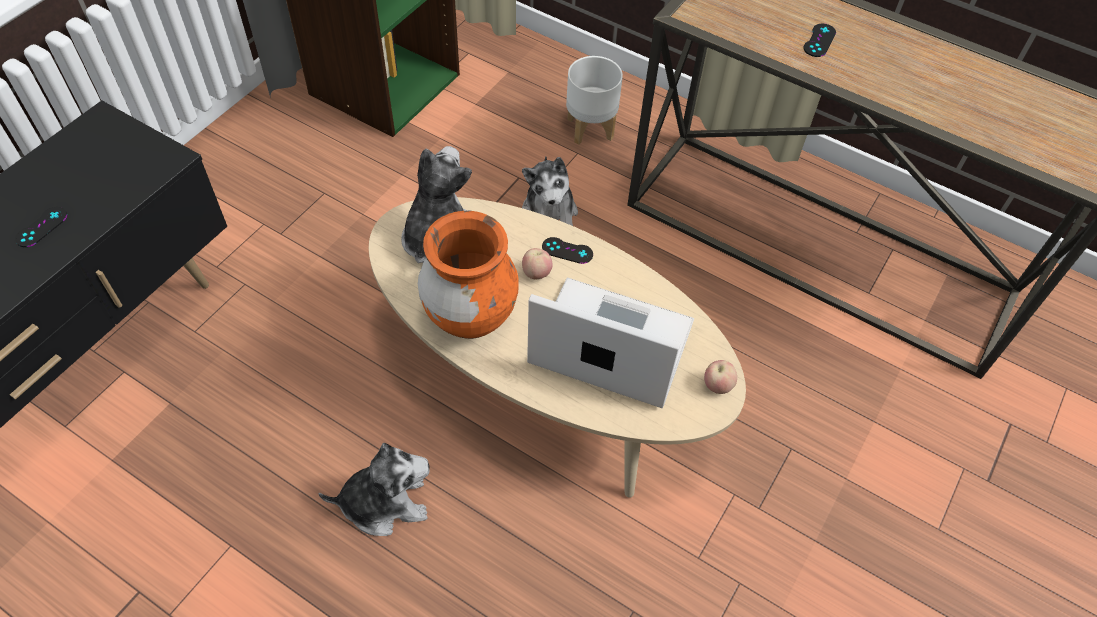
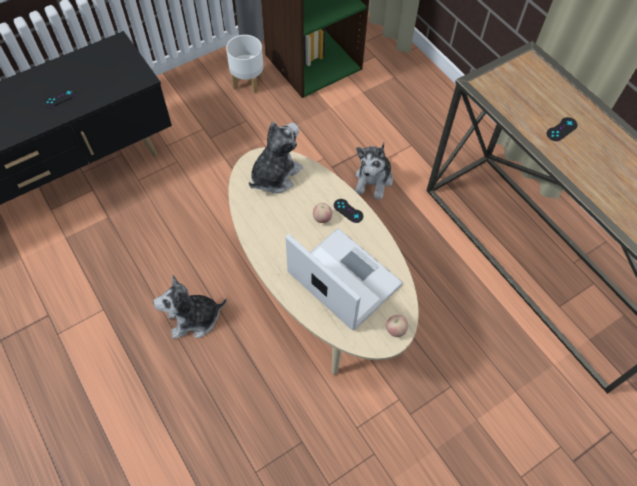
camera: 25 degrees right, 5 degrees up
(385, 502) = (194, 319): plush toy -> plush toy turned 150 degrees clockwise
(470, 316) = (270, 231): orange vase -> none
(591, 128) = (428, 131): white planter -> white planter (248, 82)

